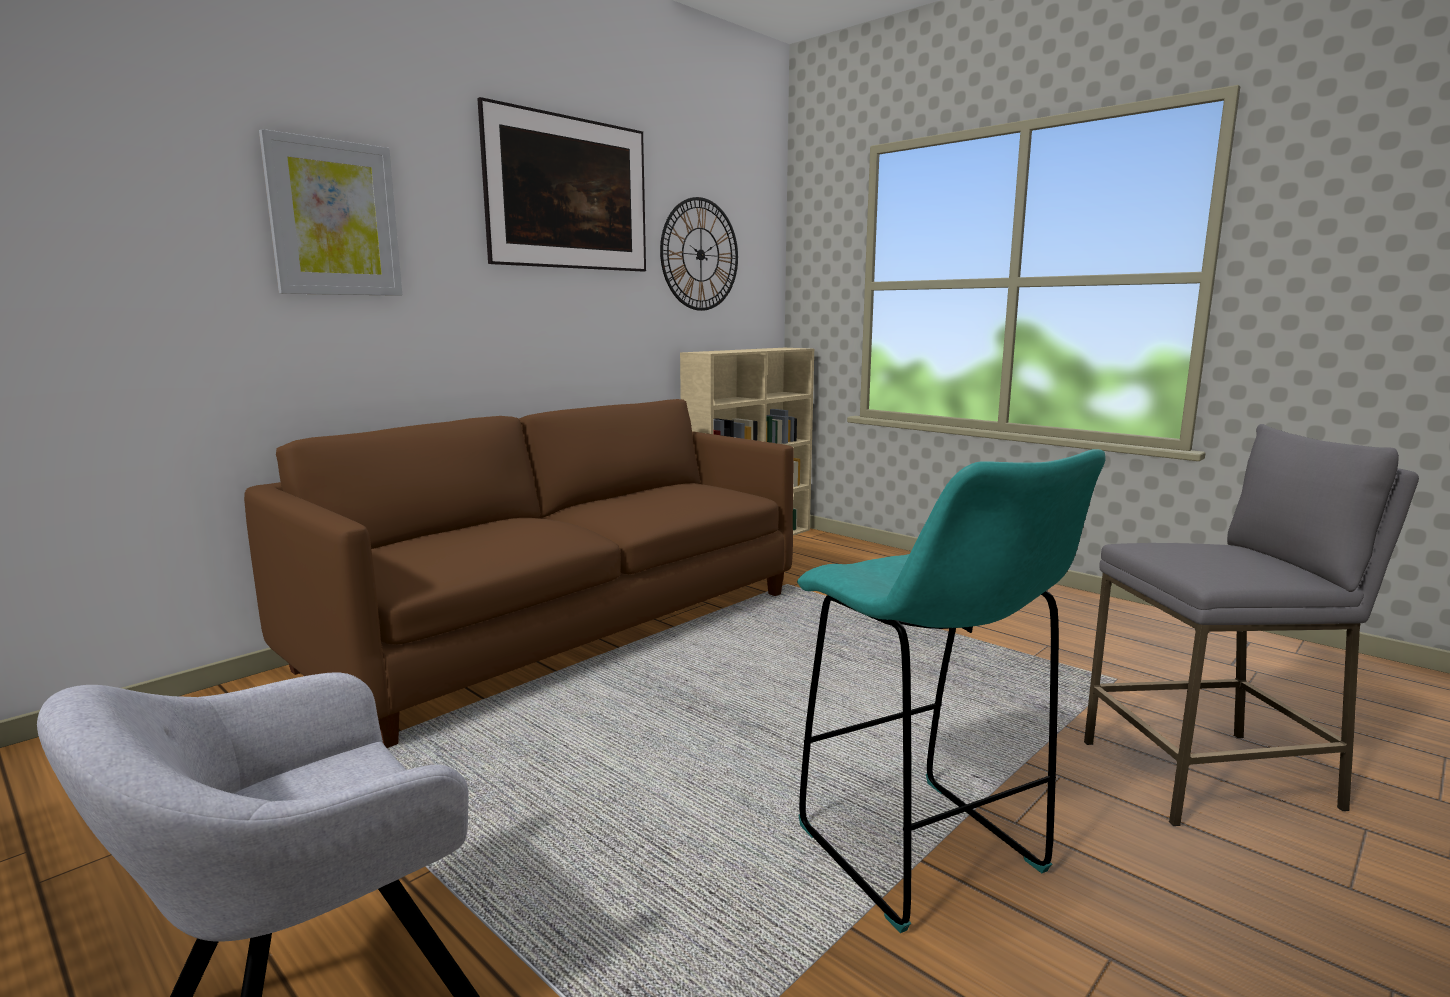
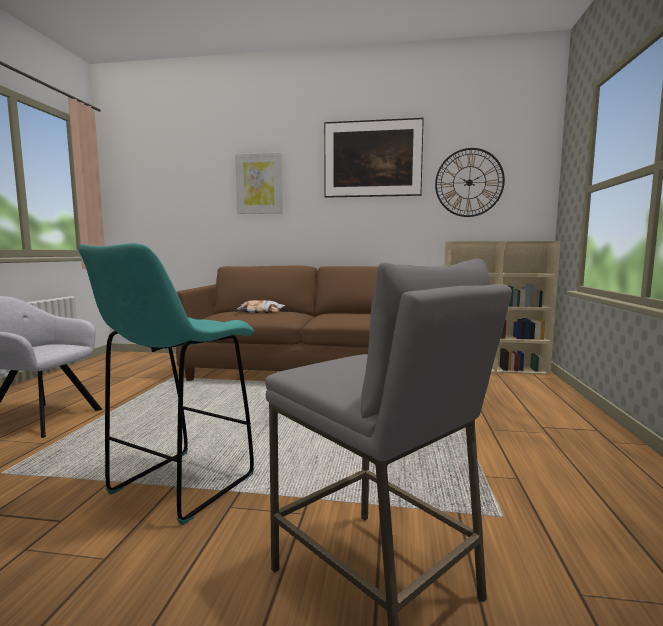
camera: 55 degrees right, 5 degrees down
(478, 534) = (260, 312): none -> pillow

